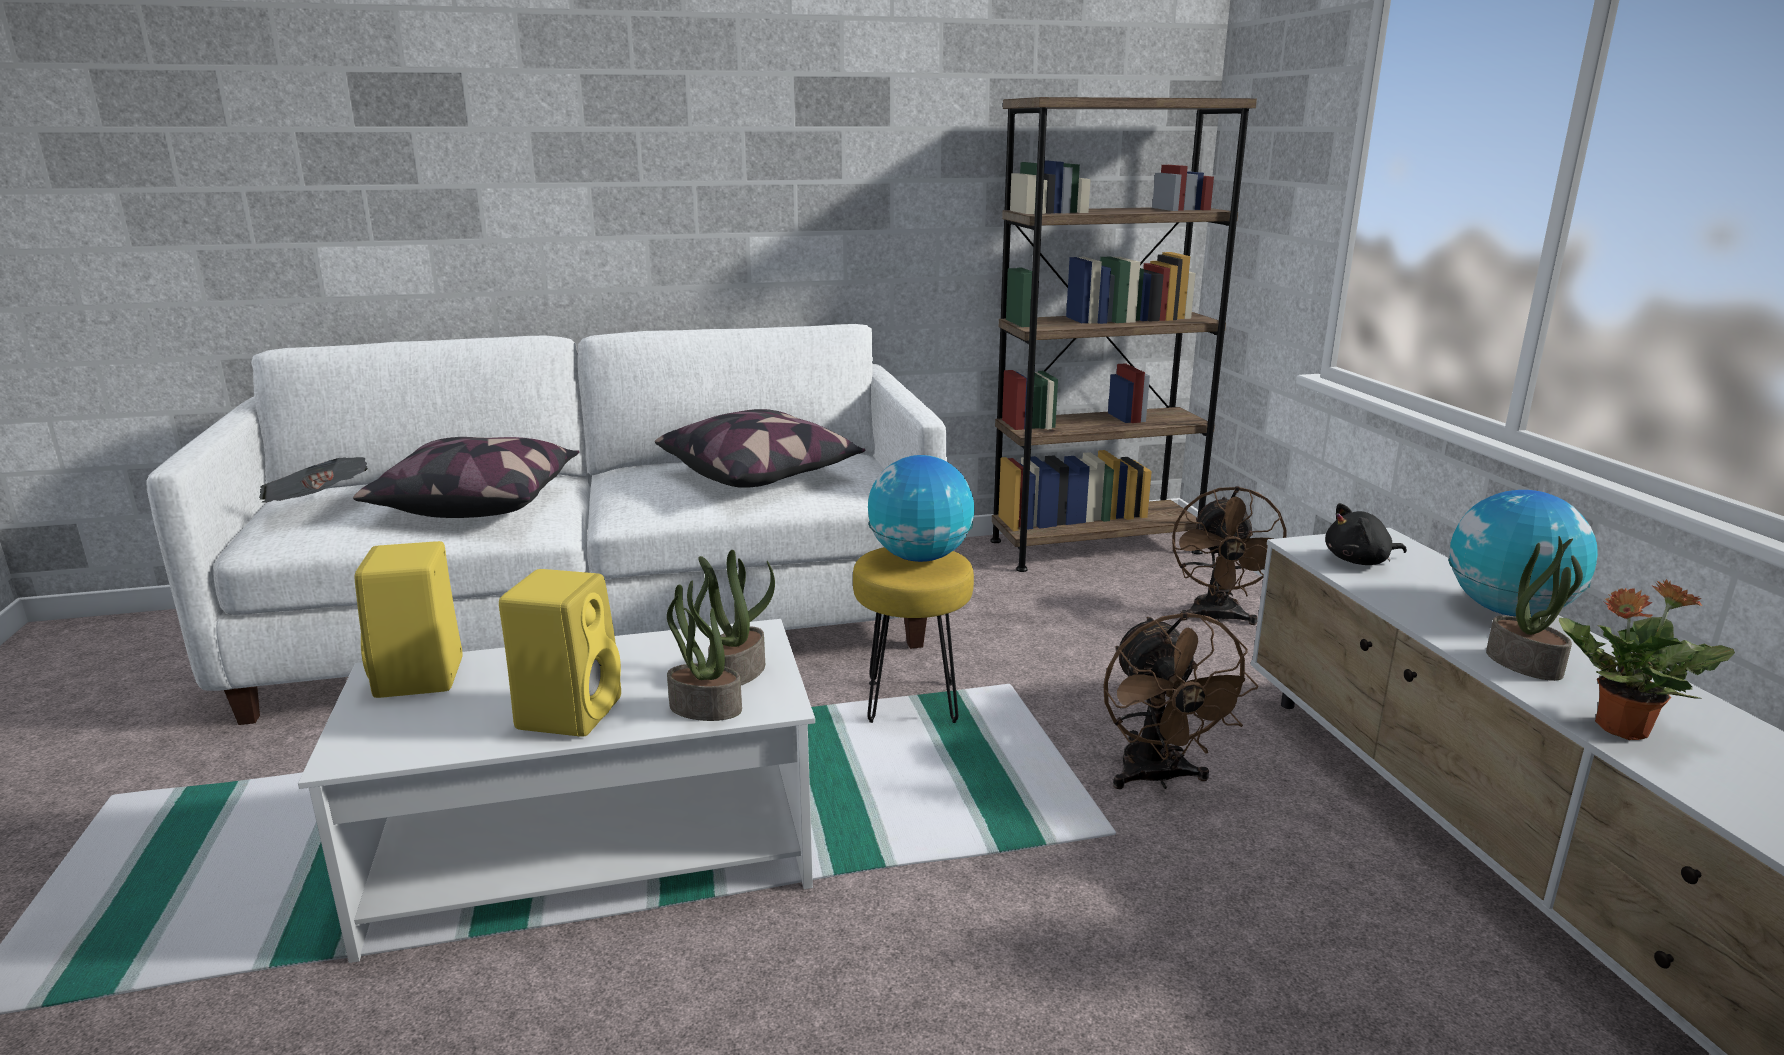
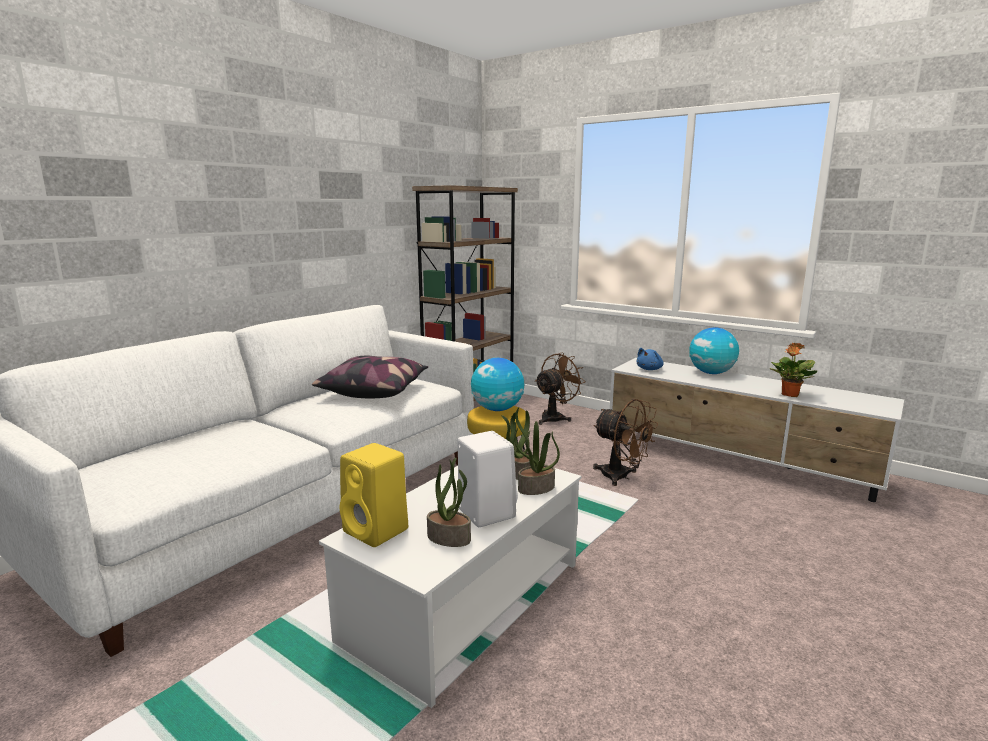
camera: 40 degrees left, 5 degrees down
(319, 507) = (123, 474): newspaper -> none
(478, 503) = (233, 443): pillow -> none
(570, 711) = (484, 512): yellow speaker -> white speaker
(1217, 619) = (555, 417): brown fan -> brown fan turned 105 degrees counterclockwise
(1360, 561) = (650, 369): black plush toy -> blue plush toy
(1525, 664) = (742, 385): potted plant -> potted plant (450, 538)

